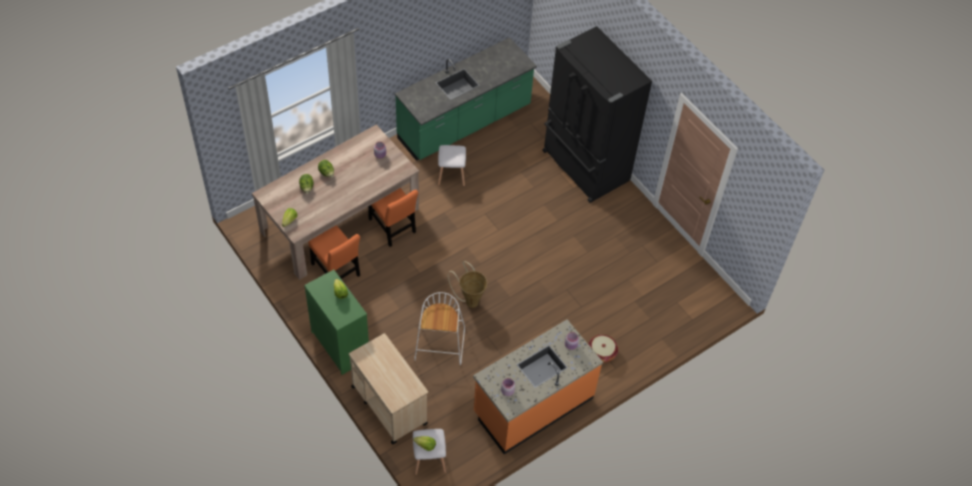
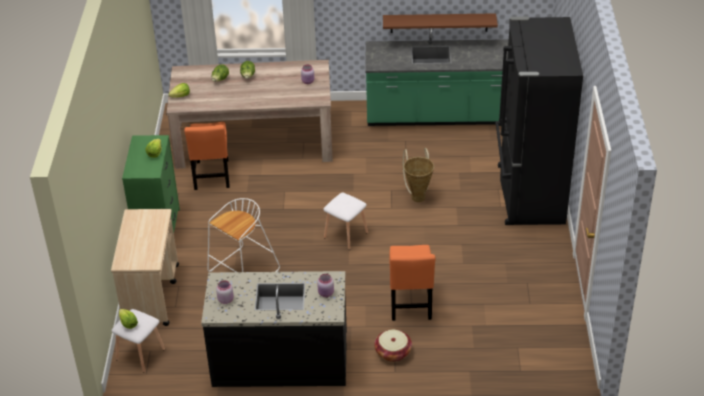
camera: 40 degrees right, 15 degrees down
(393, 228) = (295, 165): orange chair -> orange chair (410, 304)
(449, 52) = (439, 23): none -> brown shelf
(451, 175) = (388, 149): white stool -> white stool (345, 235)
(470, 300) = (307, 250): basket -> basket (418, 195)
(532, 405) = (280, 361): orange counter -> black counter

